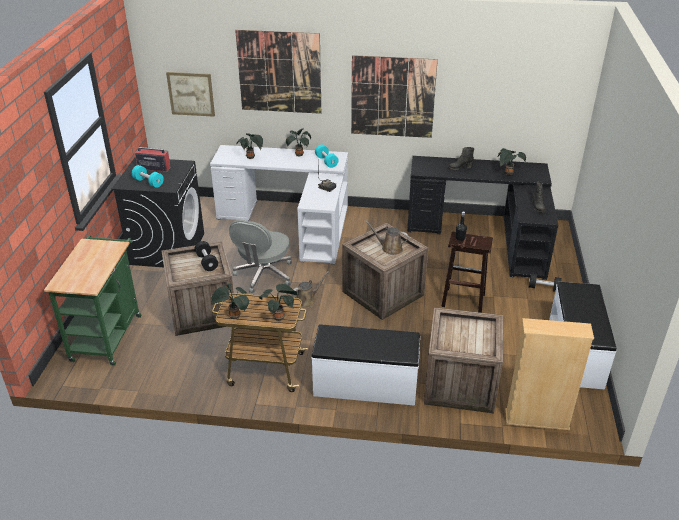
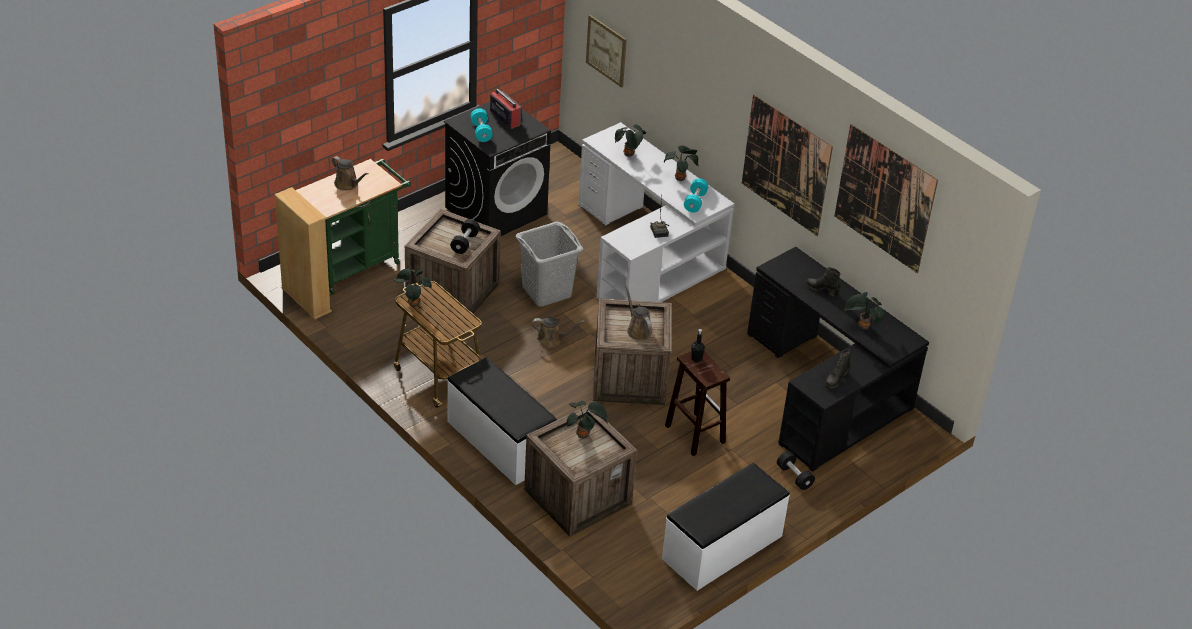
camera: 40 degrees right, 5 degrees up
(85, 263) = (348, 184): none -> brown watering can
(264, 275) = (546, 291): grey office chair -> grey laundry basket
(279, 72) = (686, 74): picture -> picture (884, 198)
(280, 317) = (446, 327): potted plant -> potted plant (584, 435)
(536, 420) = (597, 567): beige bookcase -> beige bookcase (306, 300)

